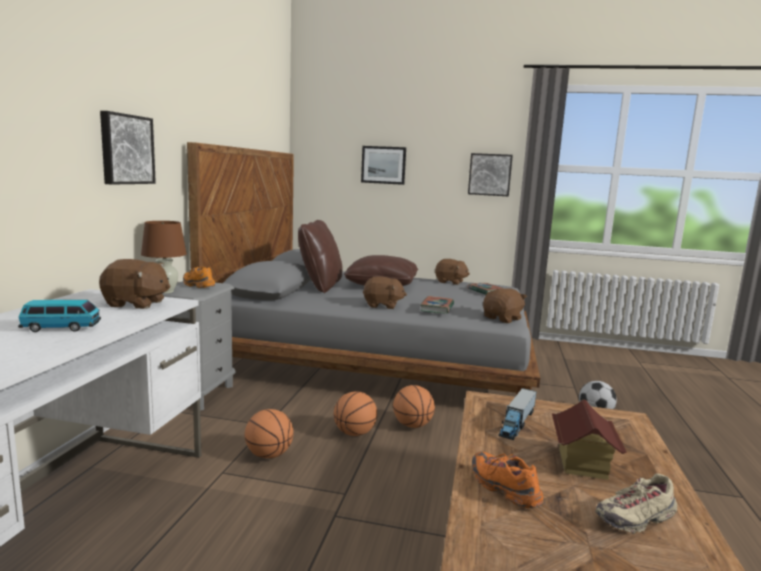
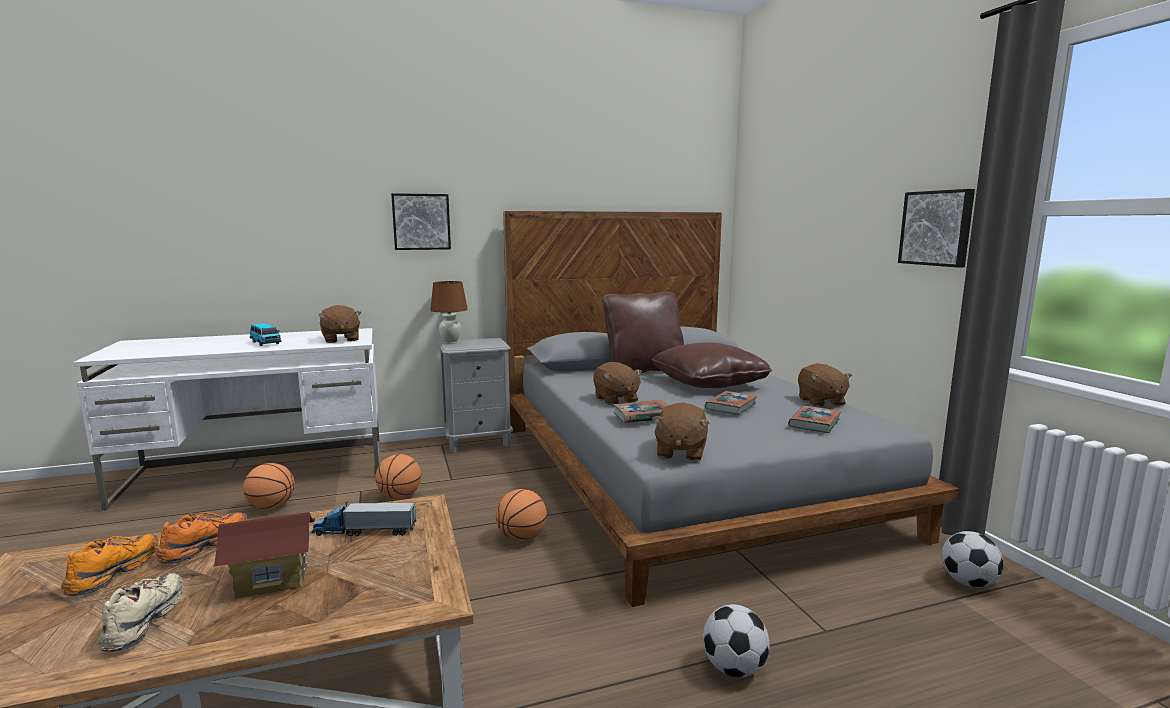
camera: 60 degrees right, 0 degrees up
(198, 285) = (484, 342): orange shoe -> orange shoe (114, 574)
(354, 433) = (472, 516): basketball -> basketball (271, 507)
(383, 165) = (808, 220): picture -> none
(439, 293) = (731, 406): none -> book
(503, 319) = (680, 452): brown plush toy -> brown plush toy turned 90 degrees clockwise
(553, 352) = (967, 582): none -> football
(635, 519) = (144, 622): beige shoe -> beige shoe turned 45 degrees clockwise

